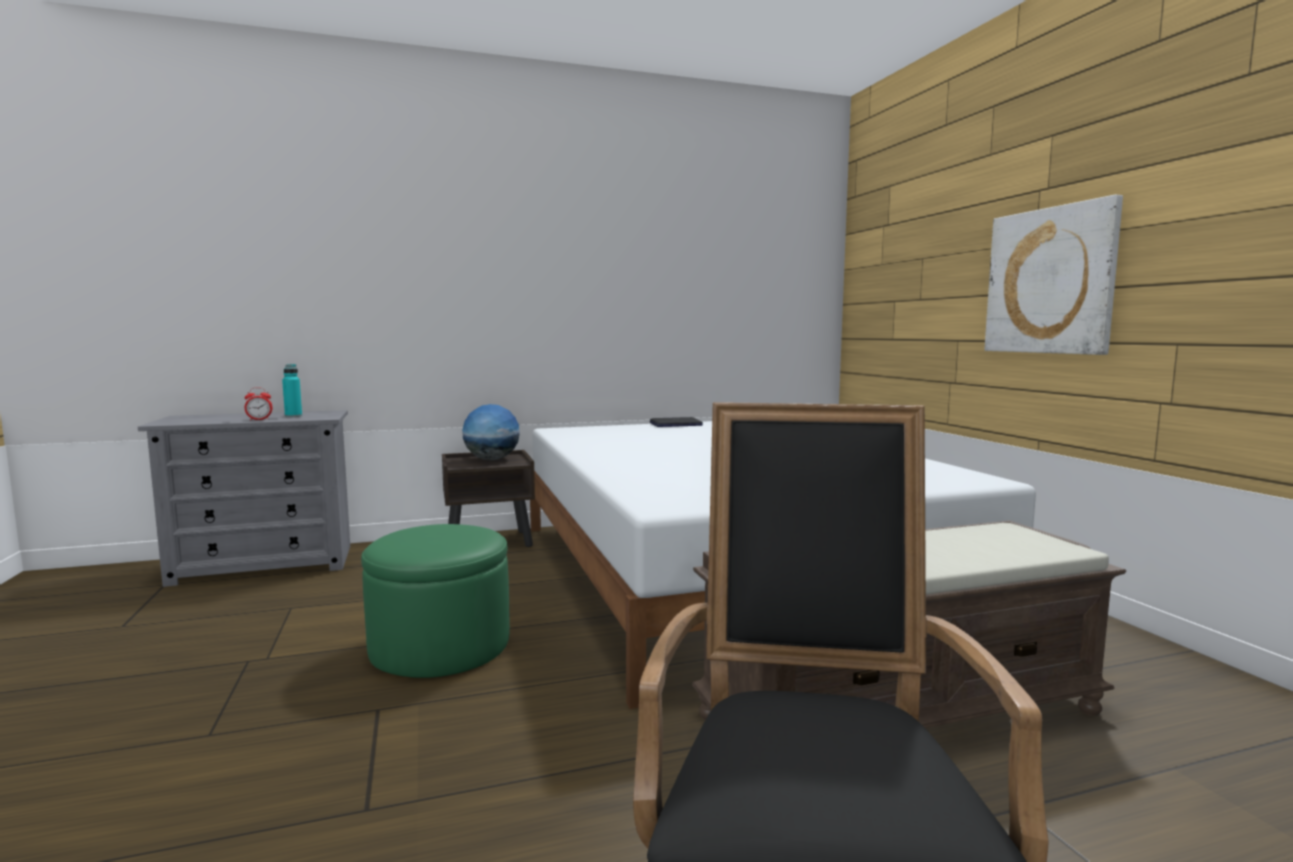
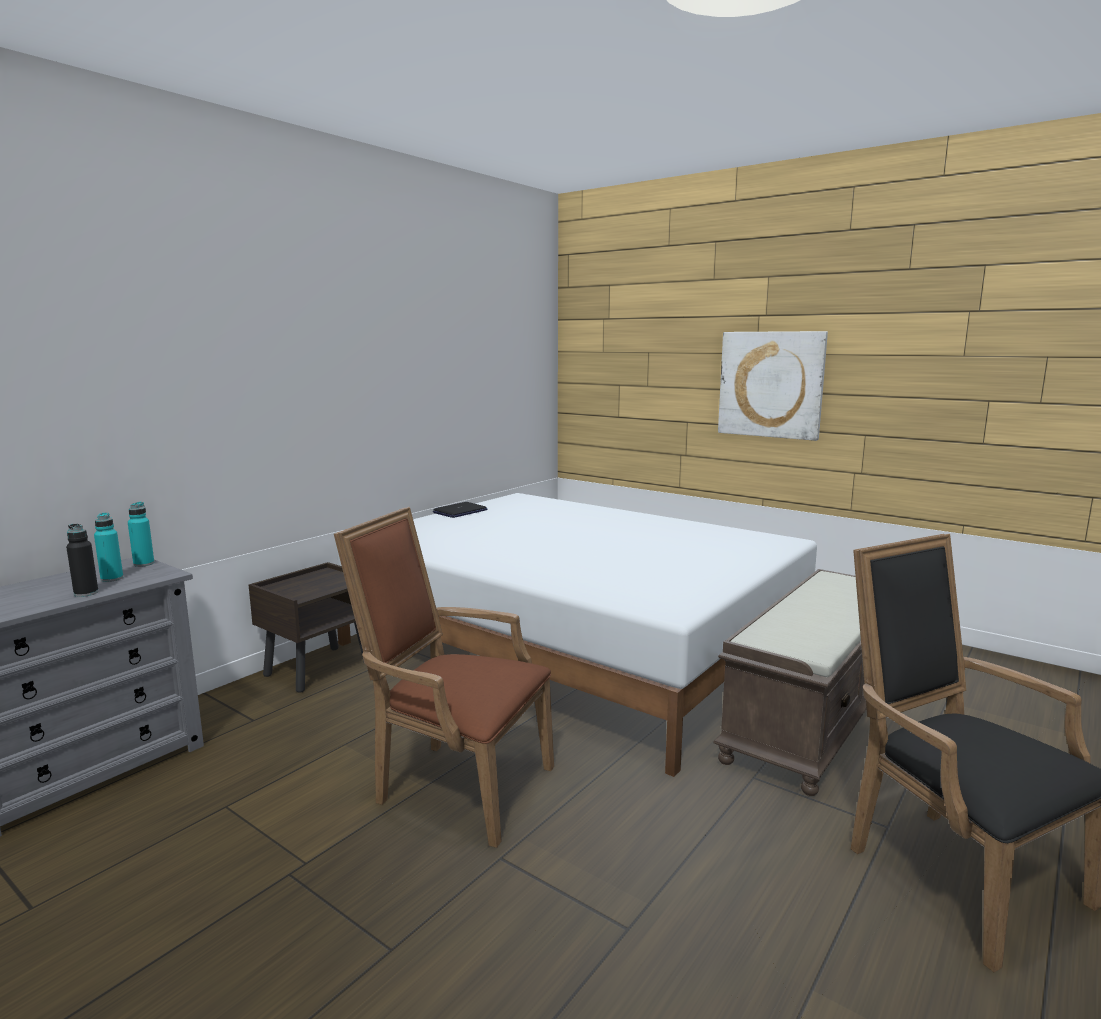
camera: 35 degrees left, 5 degrees up
(259, 420) = (86, 593): alarm clock -> black bottle
(332, 413) = (144, 564): none -> turquoise bottle
(440, 645) = (455, 784): green ottoman -> brown armchair
(491, 459) = (314, 581): globe -> none

